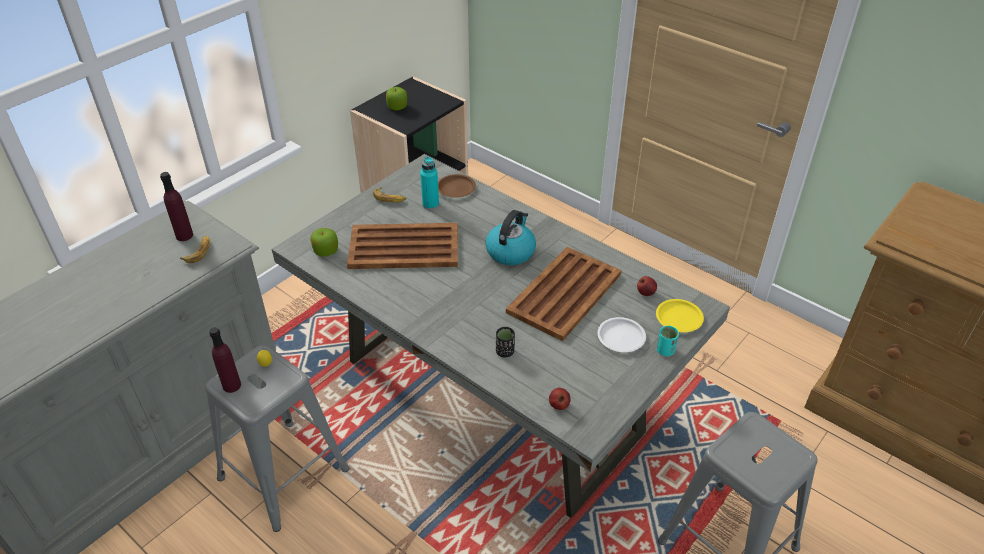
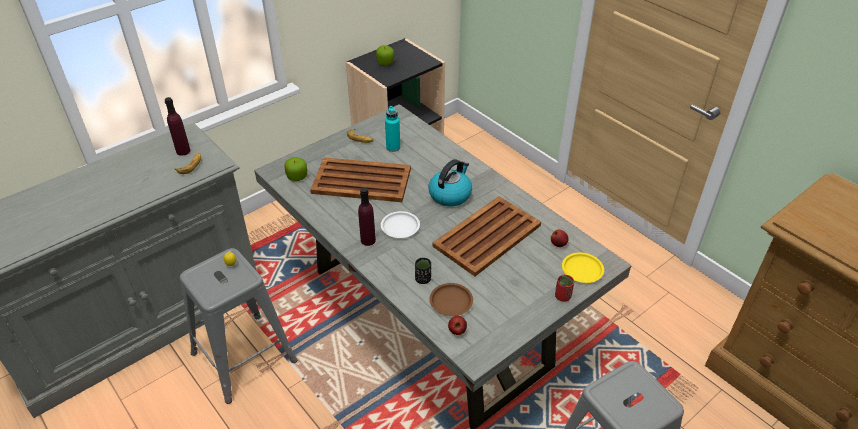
camera: 10 degrees right, 0 degrees up
(232, 385) = (200, 278): purple bottle -> purple bottle (368, 240)
(456, 188) = (418, 136): brown plate -> brown plate (451, 302)
(620, 338) = (526, 280): white plate -> white plate (400, 227)
(665, 350) = (562, 296): turquoise cup -> red cup

